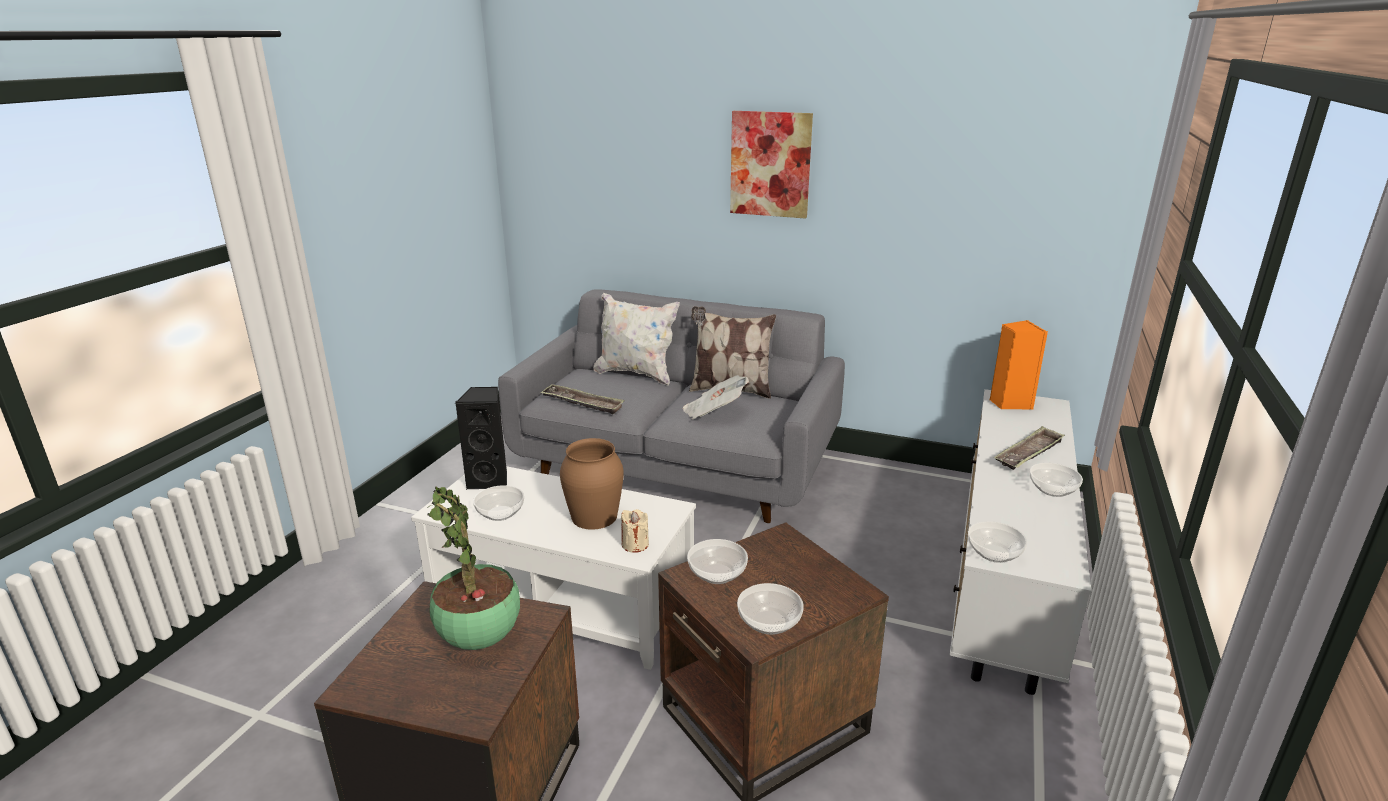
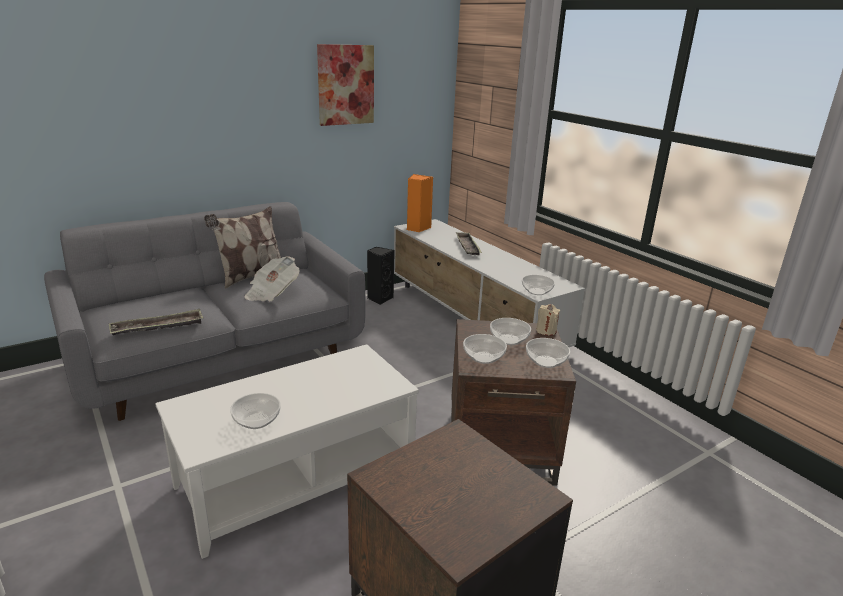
camera: 55 degrees left, 0 degrees up
(481, 640) = (459, 468): potted plant -> none
(490, 480) = (197, 408): black speaker -> black speaker (379, 298)
(594, 516) = (325, 384): brown vase -> none
(635, 544) = (383, 382): beige candle -> beige candle (546, 331)
(636, 374) = (156, 293): white pillow -> none
(770, 164) = (225, 85): picture -> picture (345, 85)
(1052, 490) = (503, 257): bowl -> bowl (509, 340)

